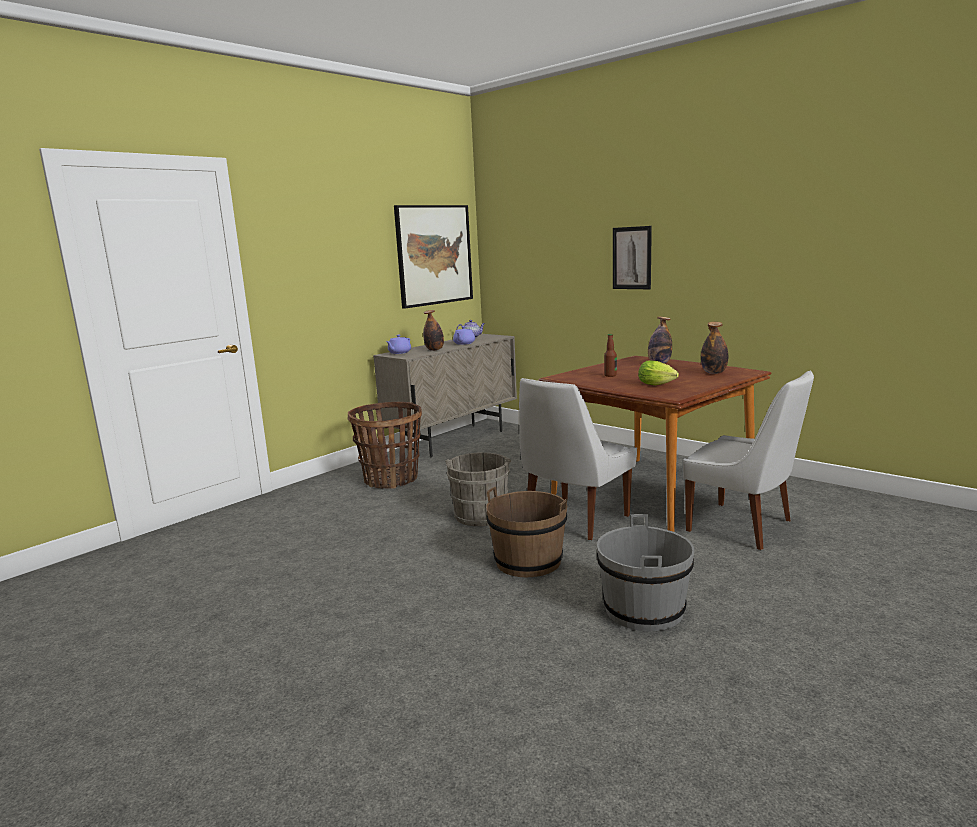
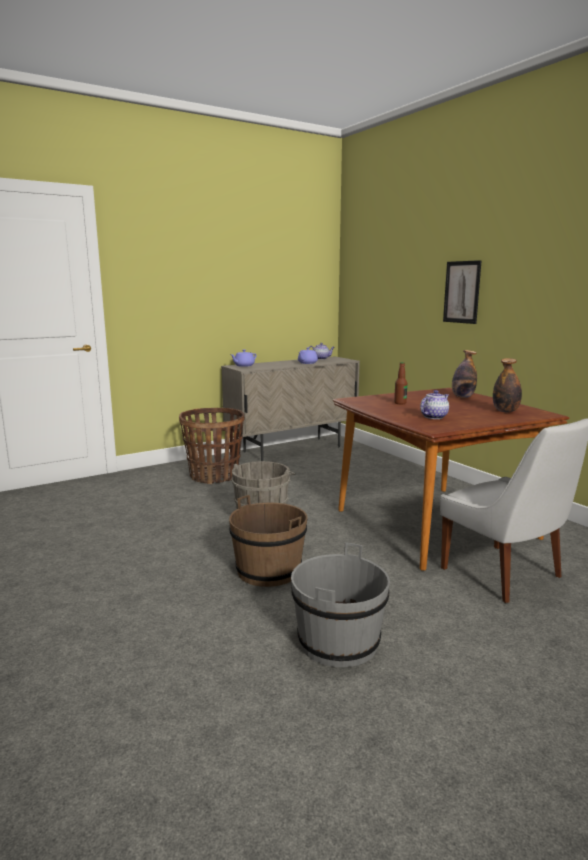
camera: 15 degrees right, 0 degrees up
(434, 255) = (292, 281): picture -> none
(434, 350) = (275, 366): bottle -> none
(574, 520) = (341, 538): white chair -> none
(658, 385) = (434, 417): lettuce -> teapot

